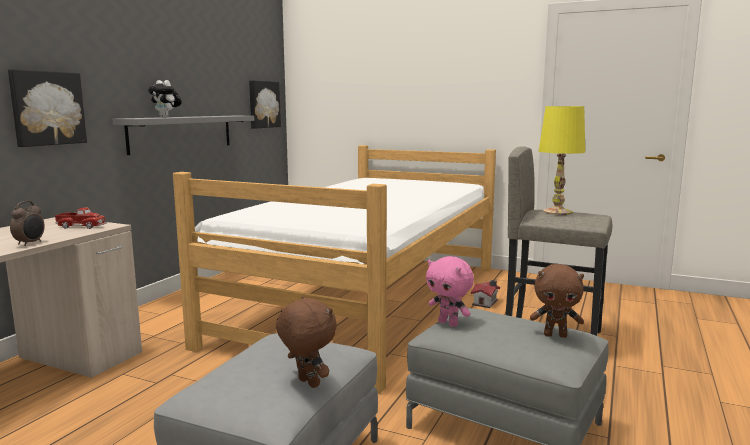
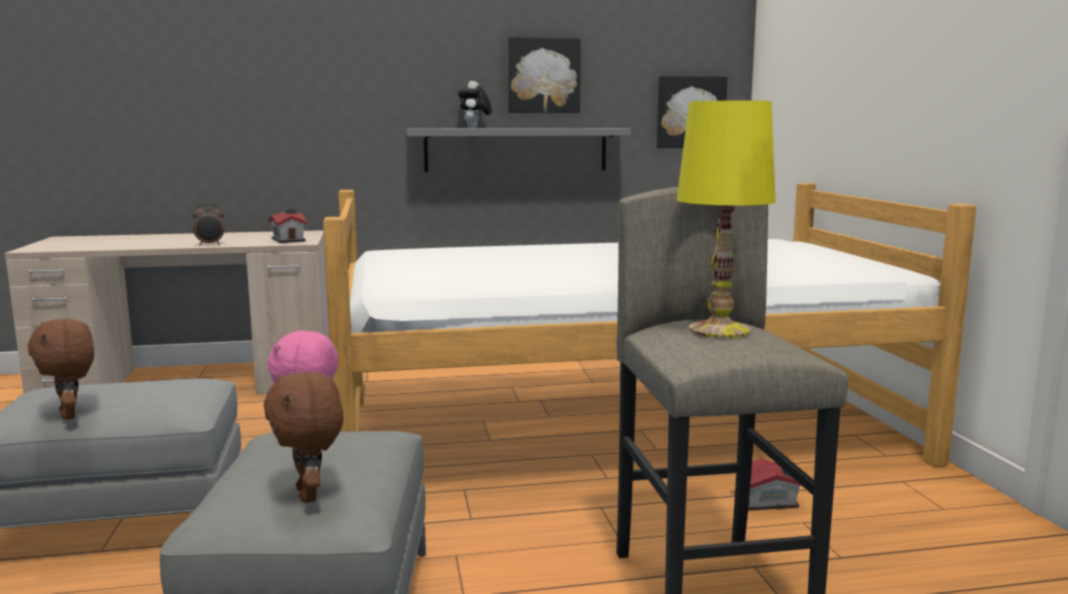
camera: 55 degrees right, 0 degrees up
(47, 108) = (325, 116): picture -> picture (543, 75)
(81, 226) = (289, 239): toy truck -> toy house
(307, 383) = (71, 415): brown plush toy -> brown plush toy turned 135 degrees clockwise

